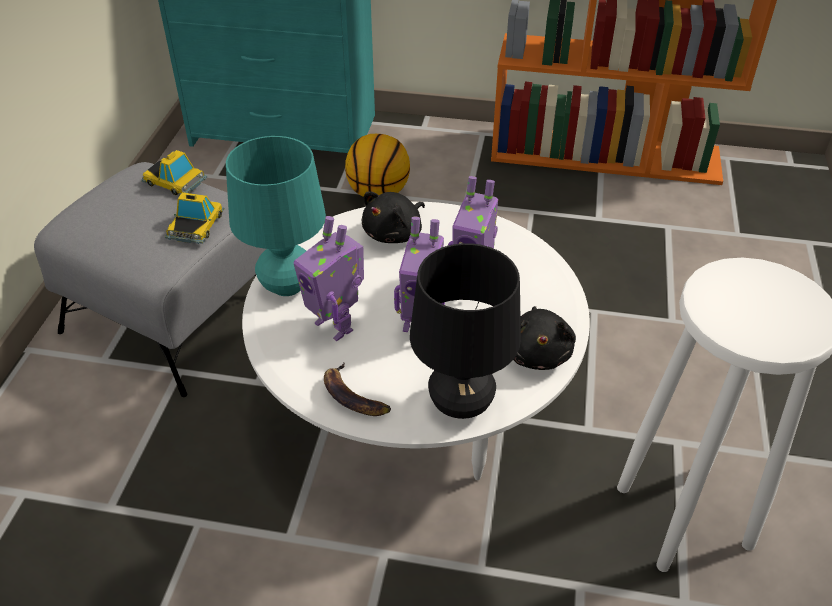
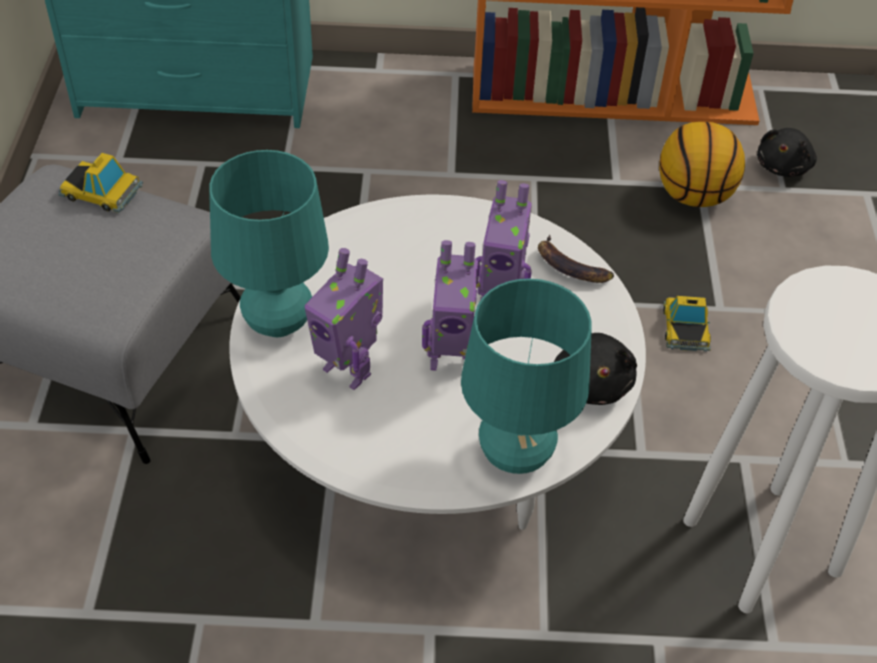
camera: 10 degrees left, 5 degrees up
(195, 224) = (144, 251): toy car -> toy car (685, 327)
(353, 396) = (388, 458): banana -> banana (570, 267)
(378, 193) = (337, 167): basketball -> basketball (693, 196)
(395, 233) = (395, 242): black plush toy -> black plush toy (783, 166)
(461, 404) = (515, 455): black table lamp -> turquoise table lamp

